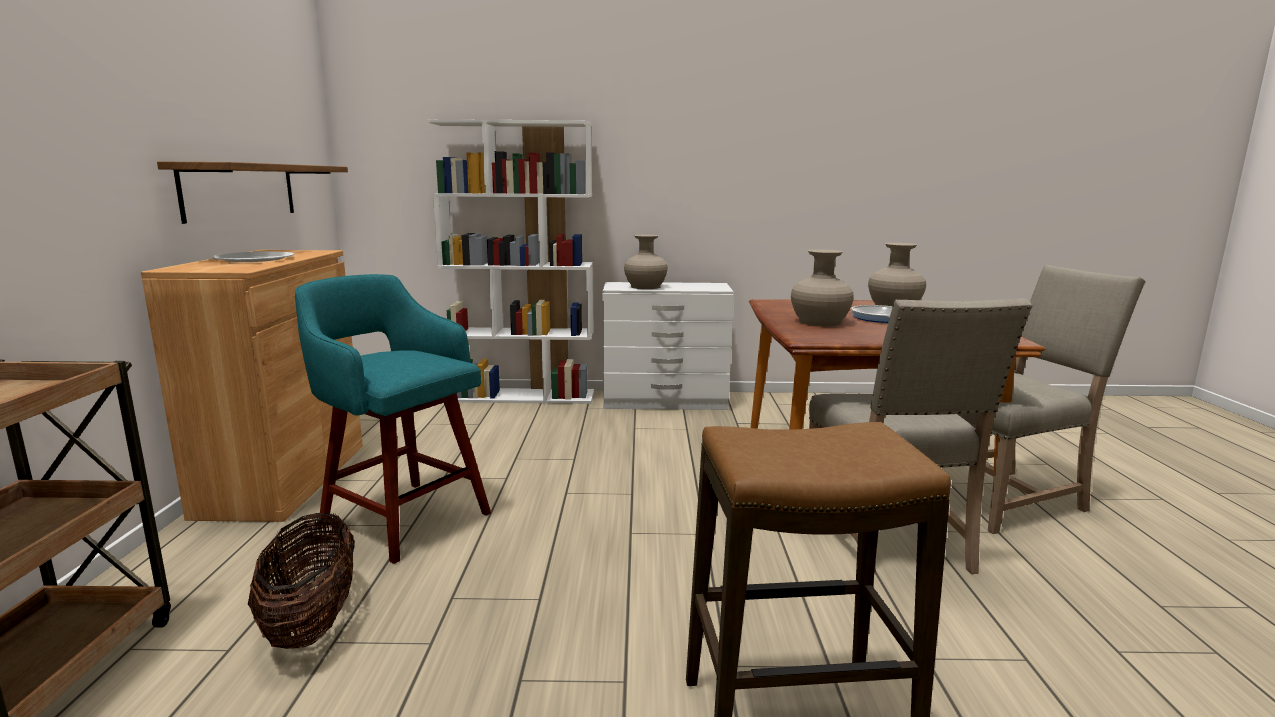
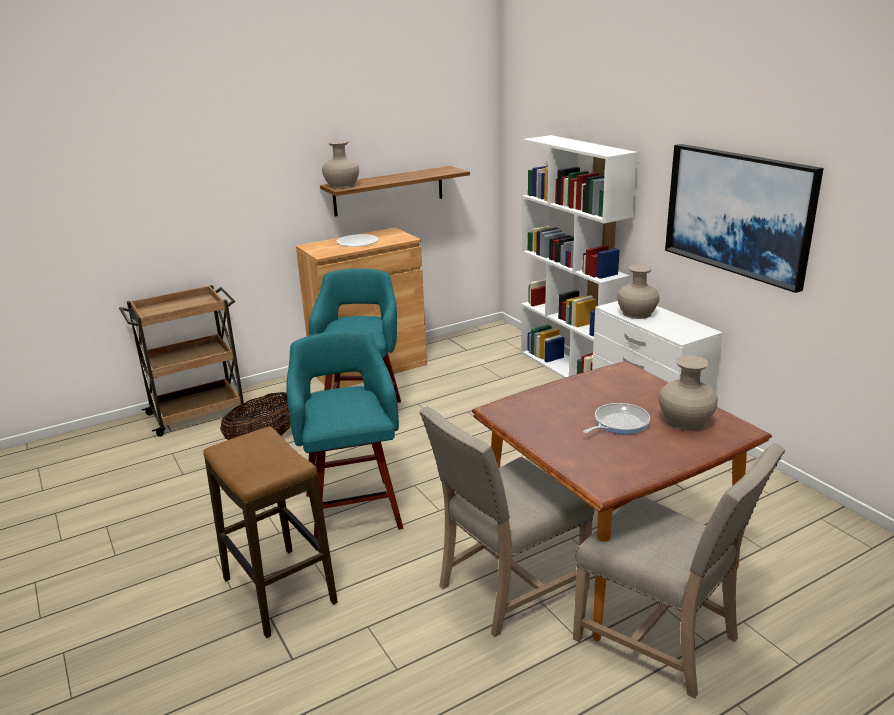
camera: 60 degrees right, 10 degrees up
(632, 592) = (352, 508): none -> turquoise stool
(725, 165) = (738, 213): none -> picture
(819, 322) = (565, 403): beige vase -> beige vase (342, 186)

